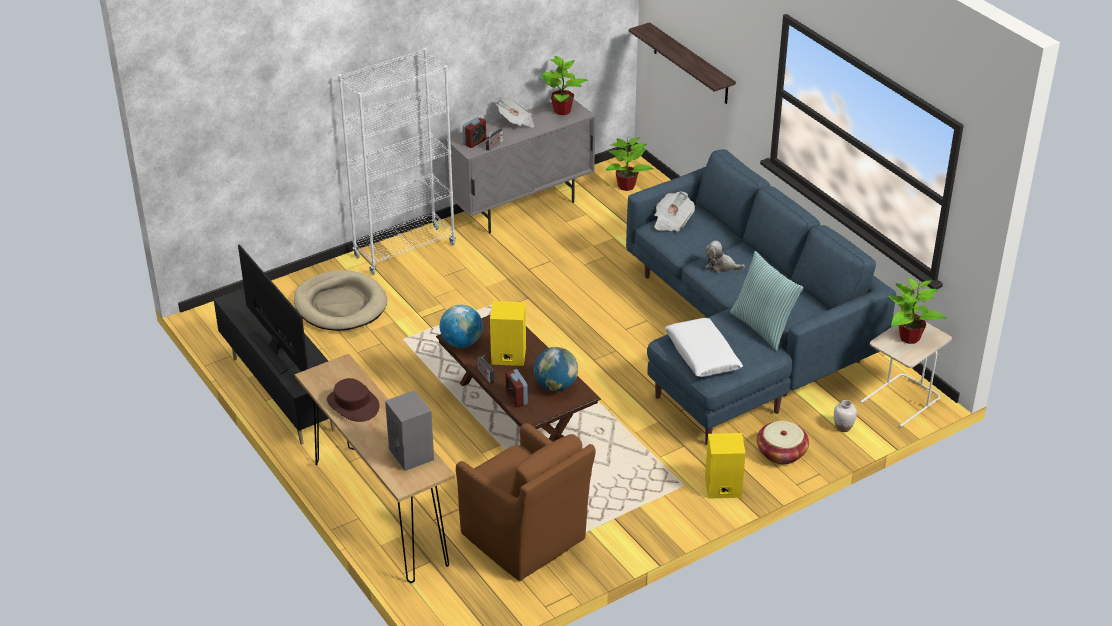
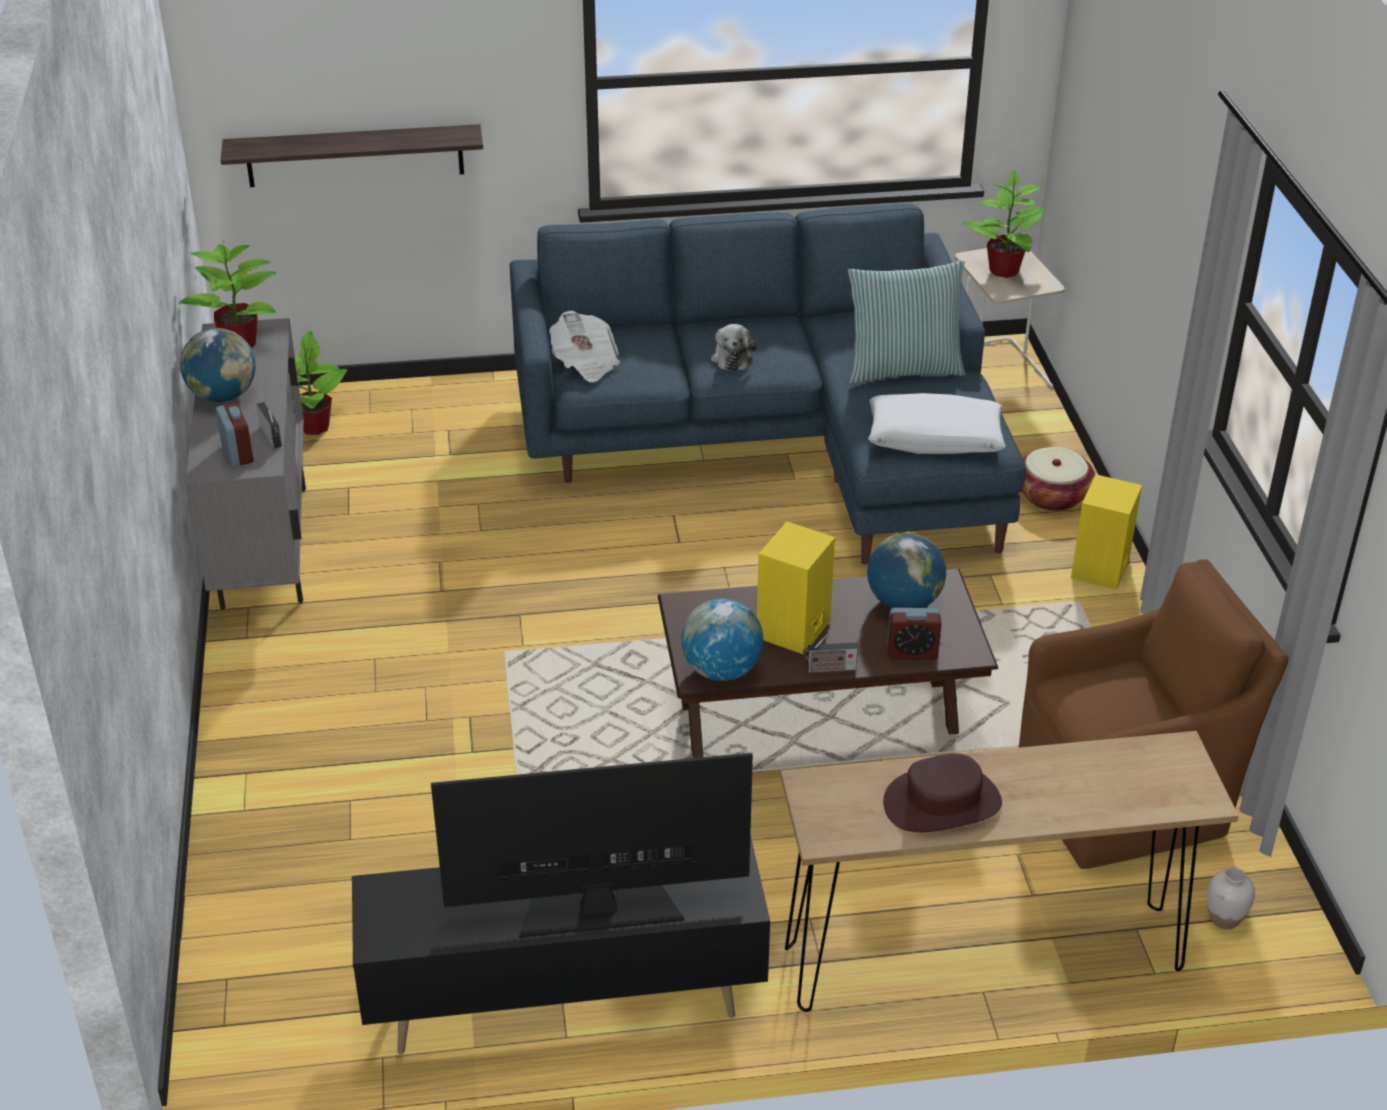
camera: 65 degrees left, 0 degrees up
(340, 305) = (349, 847): beige dog bed -> none
(405, 251) = (257, 716): white bookcase -> none
(412, 455) = (1124, 765): grey speaker -> none
(516, 122) = (223, 396): newspaper -> globe
(721, 266) = (731, 357): plush toy -> plush toy turned 45 degrees counterclockwise
(843, 427) = (1027, 430): white vase -> white vase (1225, 919)

